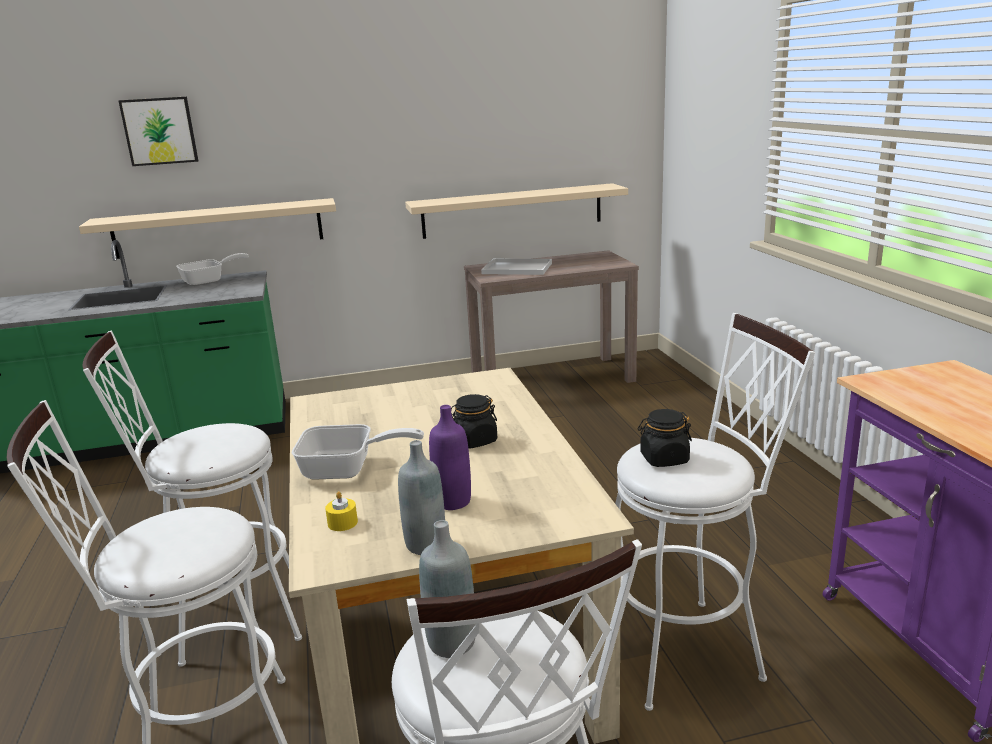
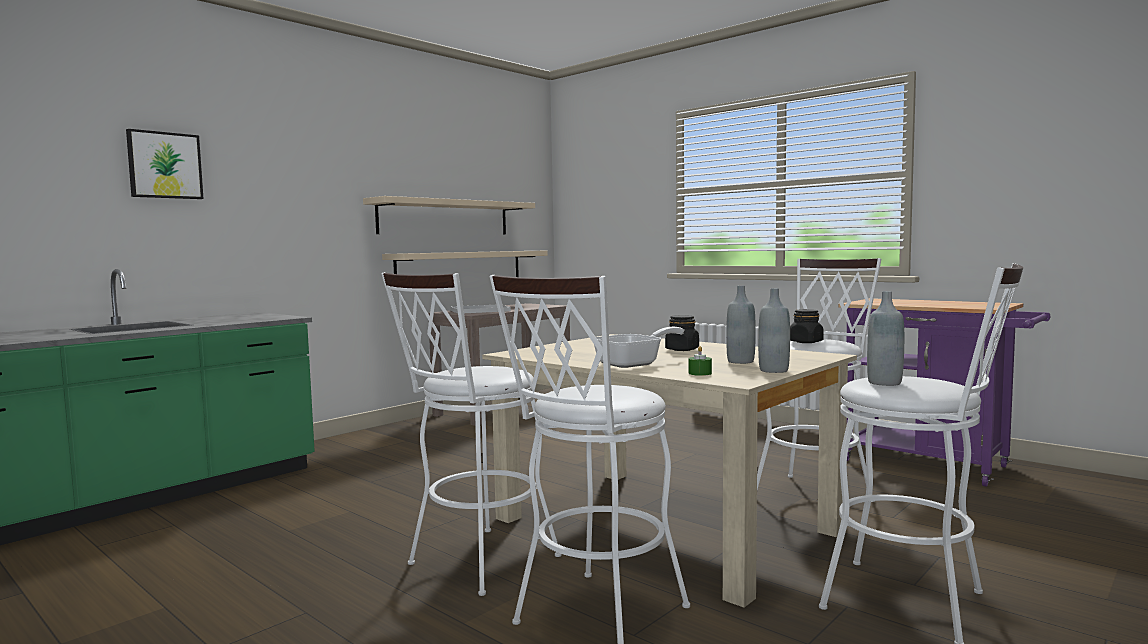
camera: 35 degrees left, 15 degrees down
(208, 281) = (215, 317): frying pan -> none
(218, 228) = (214, 268): beige shelf -> beige shelf (445, 218)
(342, 523) = (700, 373): yellow candle -> green candle
(453, 501) = (740, 361): purple bottle -> grey bottle

